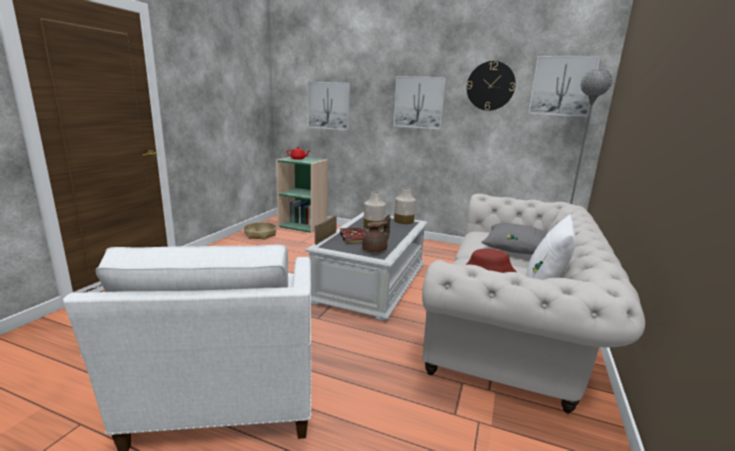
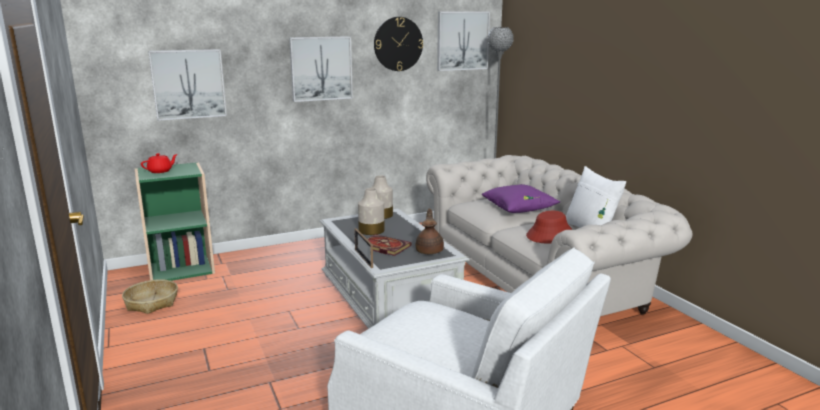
camera: 45 degrees left, 0 degrees up
(515, 249) = (518, 209): grey pillow -> purple pillow

